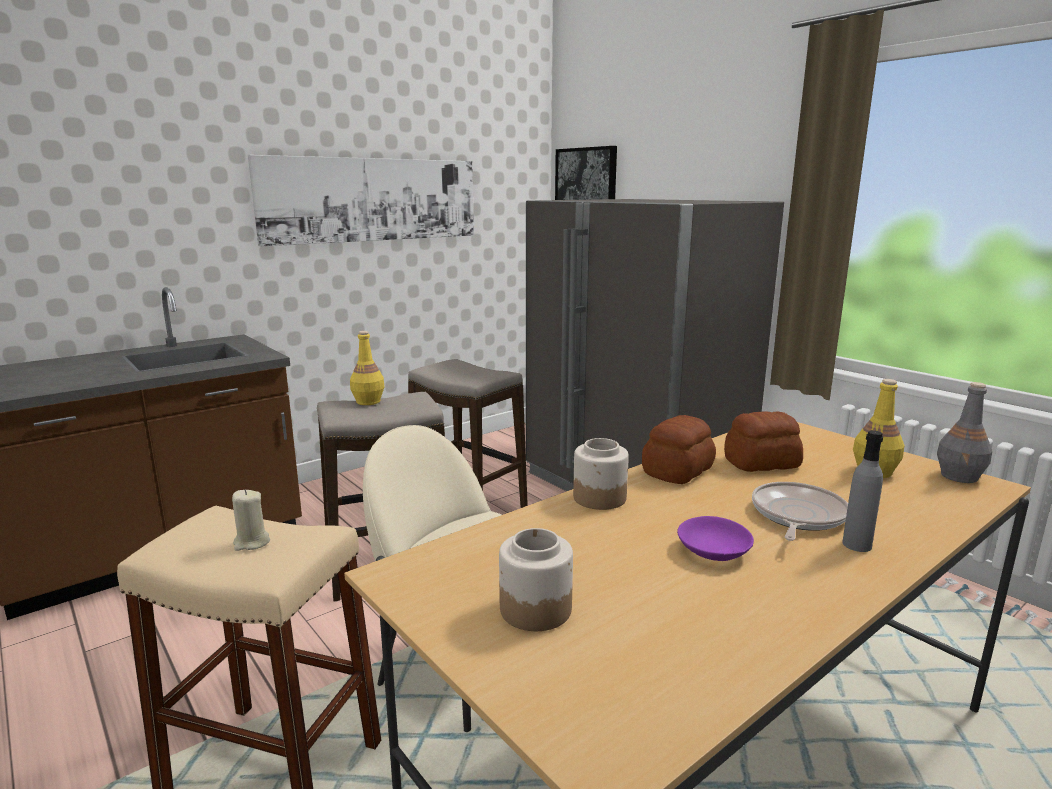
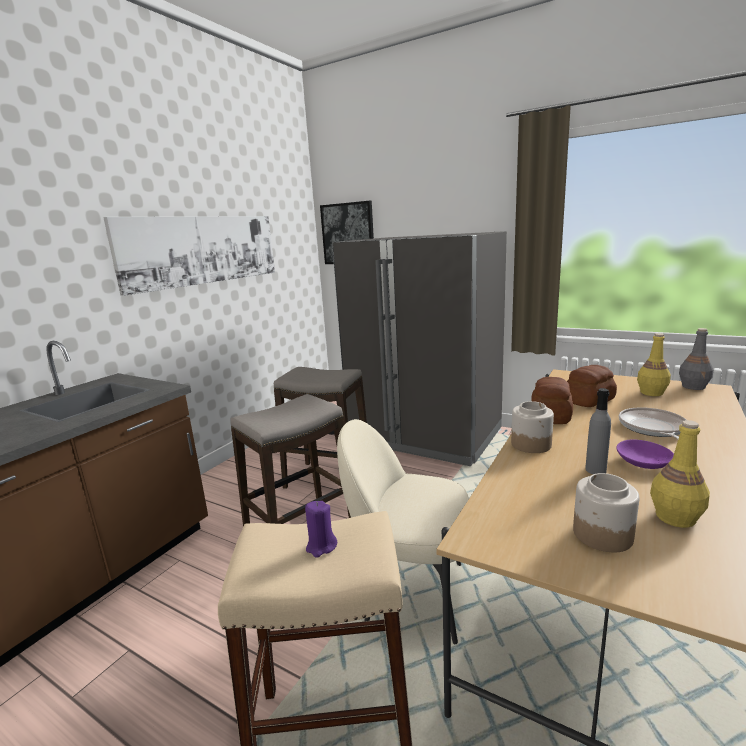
camera: 20 degrees left, 0 degrees up
(251, 542) = (321, 546): beige candle -> purple candle
(368, 401) = (272, 410): yellow bottle -> yellow bottle (674, 517)
(856, 545) = (706, 439): grey bottle -> grey bottle (595, 470)

